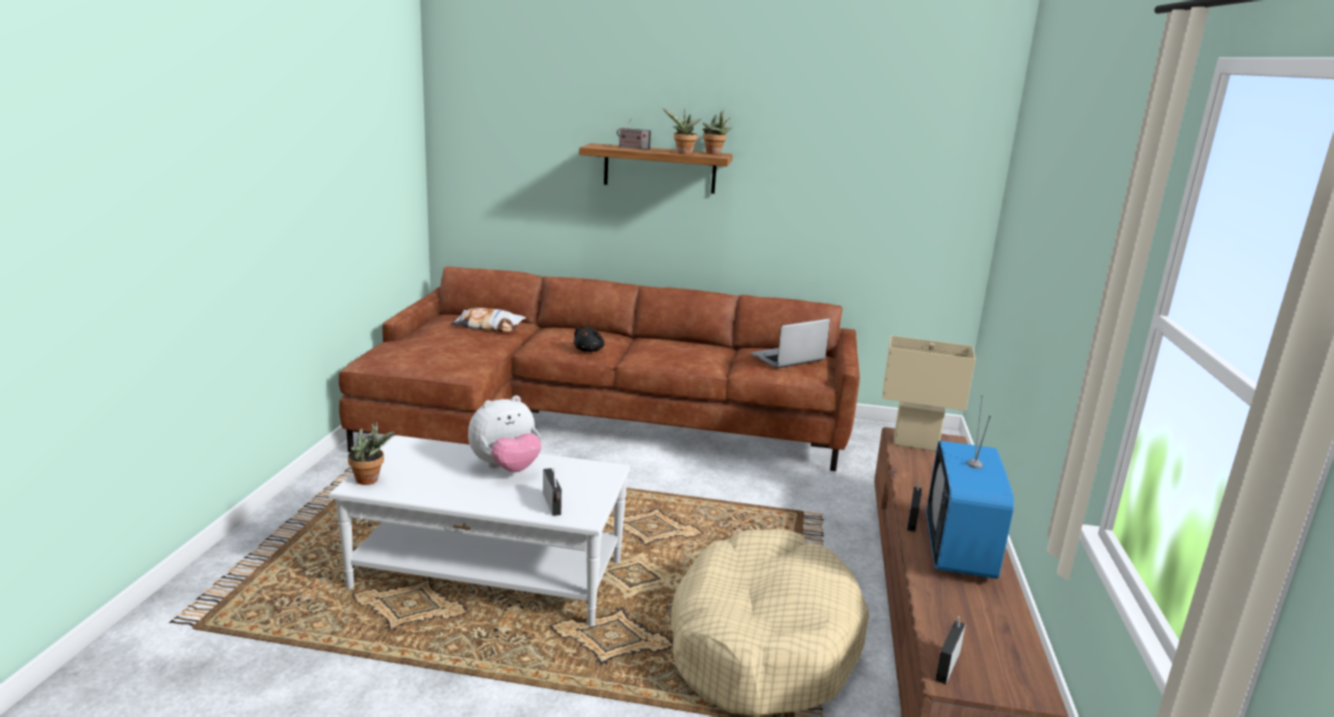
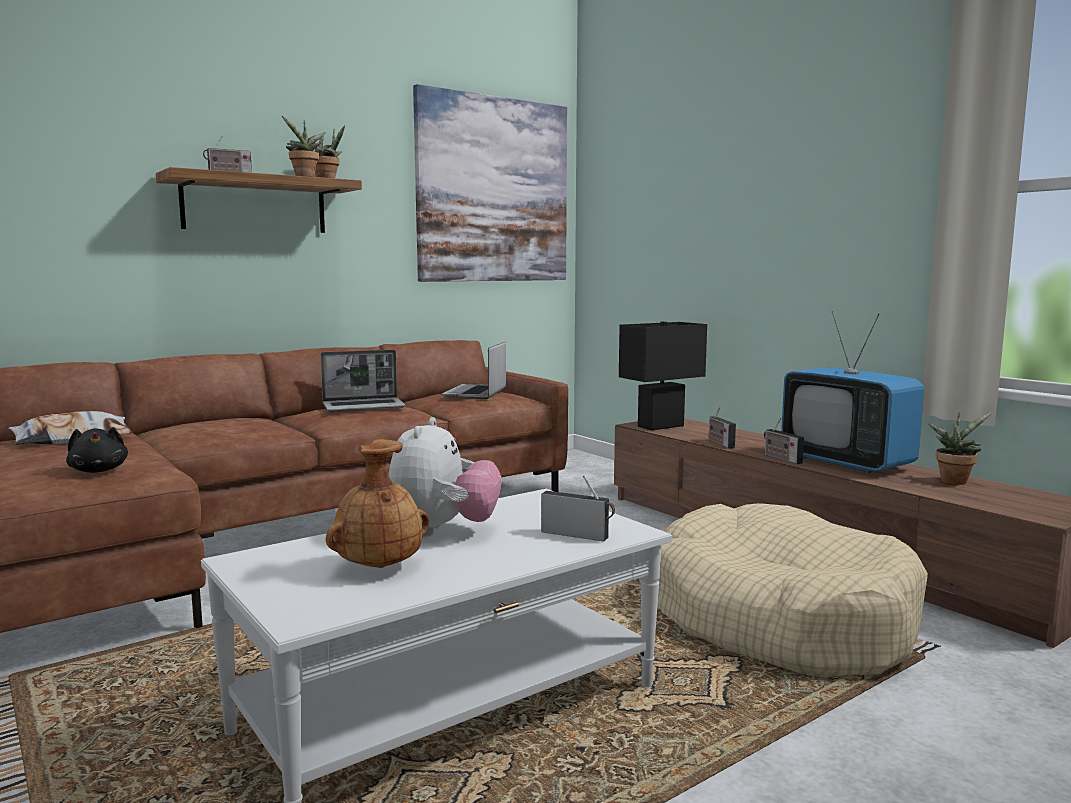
camera: 45 degrees left, 10 degrees down
(371, 480) = (304, 605): potted plant -> potted plant (954, 481)
(435, 475) = (378, 566): none -> brown vase
(589, 350) = (266, 429): black plush toy -> black plush toy (99, 470)
(682, 348) = (364, 407): none -> laptop
(895, 162) = (493, 190): none -> picture
(915, 444) = (660, 426): beige table lamp -> black table lamp
(947, 664) = (1021, 511): radio -> radio (719, 443)

